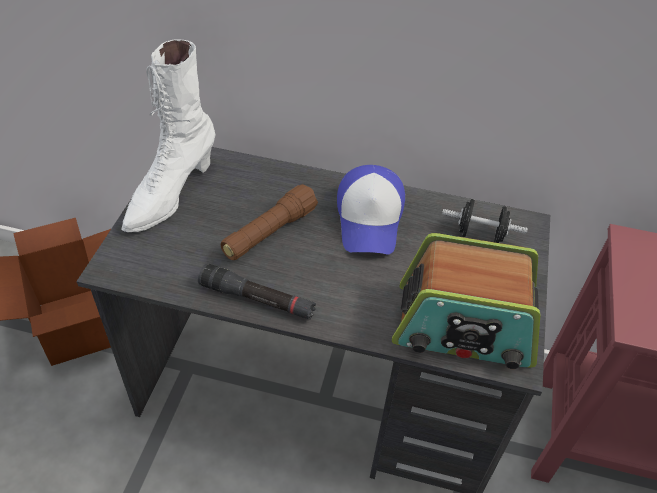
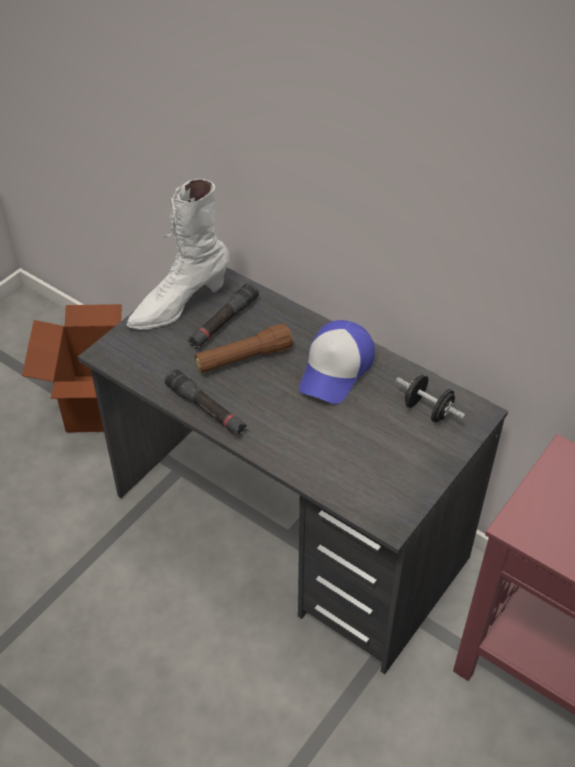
camera: 25 degrees right, 0 degrees up
(228, 201) = (223, 322): none -> black flashlight
(463, 327) = (363, 481): radio -> none

